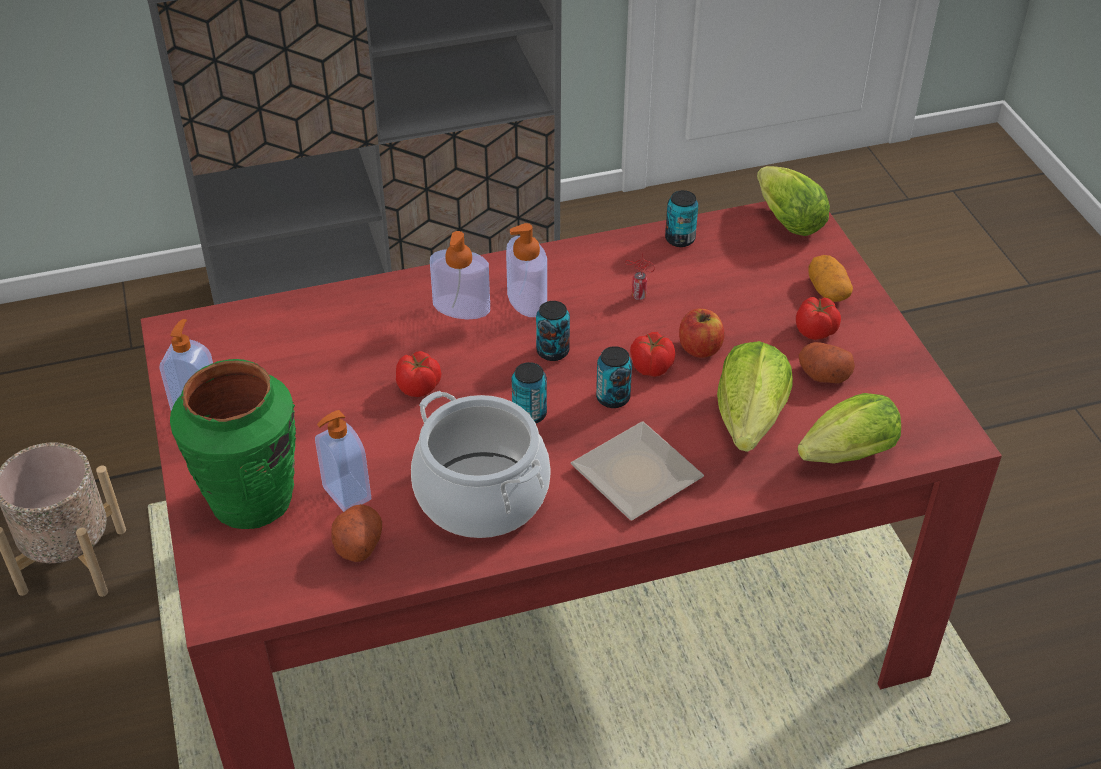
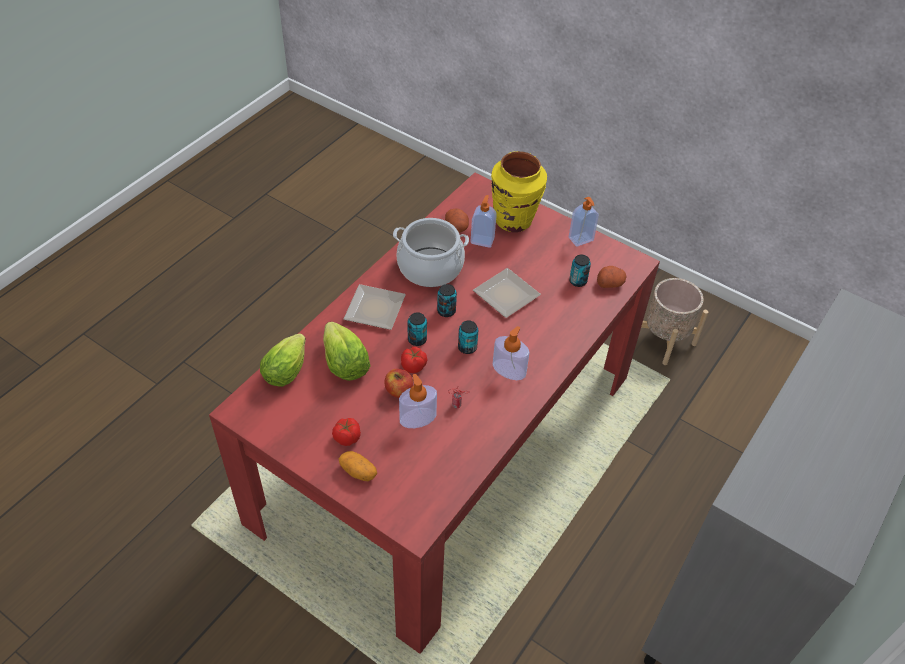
camera: 140 degrees right, 5 degrees up
(251, 500) = (514, 220): green vase -> yellow vase
(419, 387) = (506, 297): tomato -> plate
(461, 307) = (534, 346): soap dispenser -> soap dispenser (418, 418)
(680, 239) = (469, 460): can -> can (578, 281)
(785, 219) = (421, 517): lettuce -> none
(822, 374) = (325, 411): potato -> potato (610, 283)

